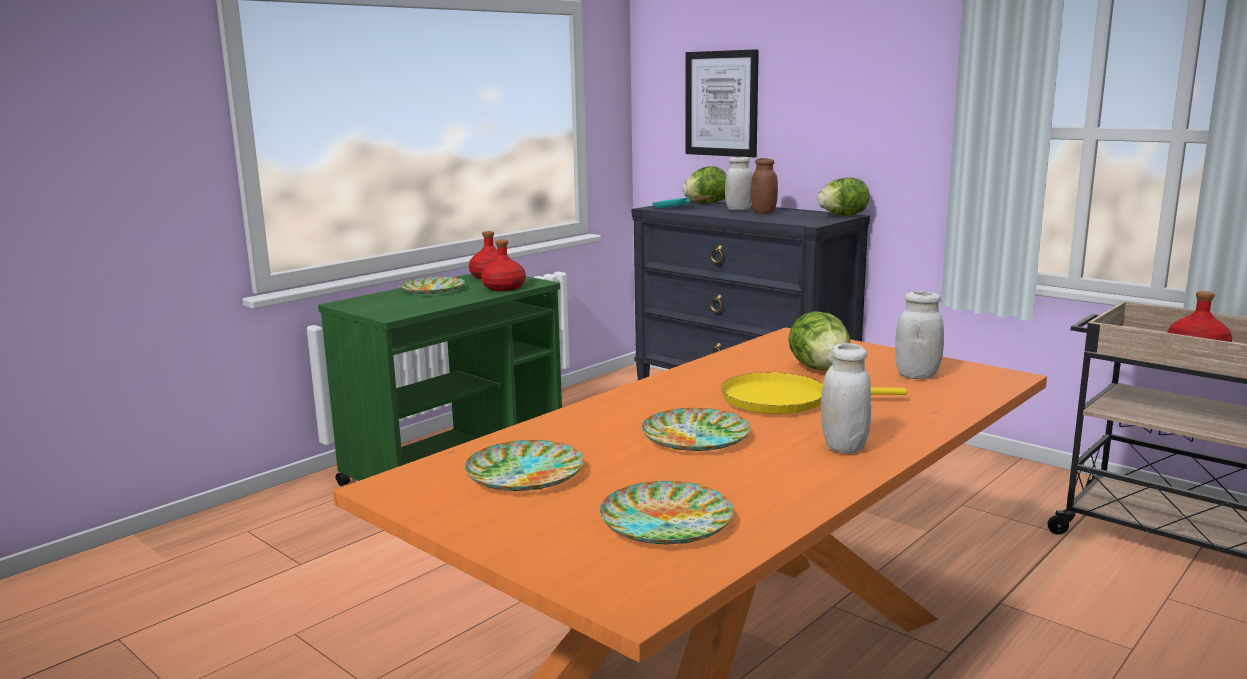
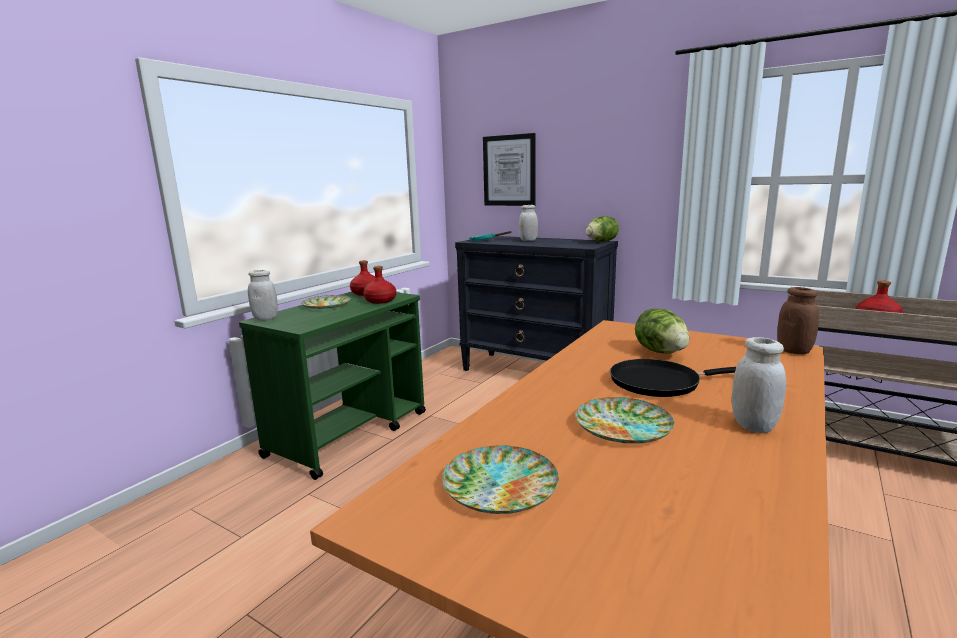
camera: 10 degrees left, 0 degrees up
(666, 522) = (684, 539): plate -> none
(706, 203) = (502, 237): lettuce -> none
(763, 212) = (547, 241): brown jar -> brown jar (794, 351)
(783, 400) = (660, 382): yellow frying pan -> black frying pan
(917, 375) = (735, 353): white jar -> white jar (265, 318)

